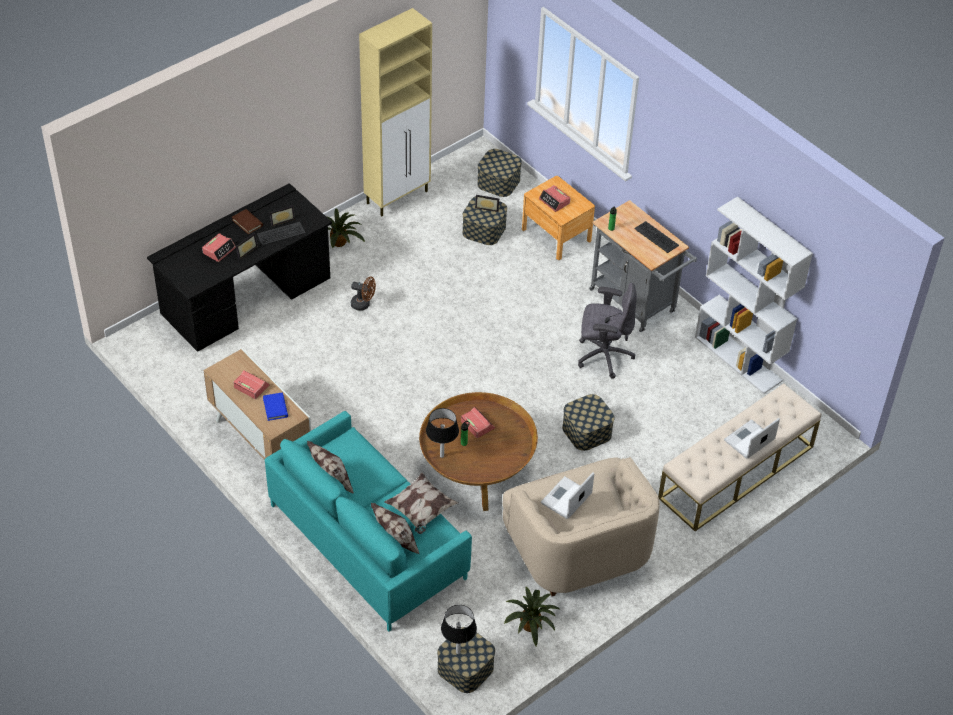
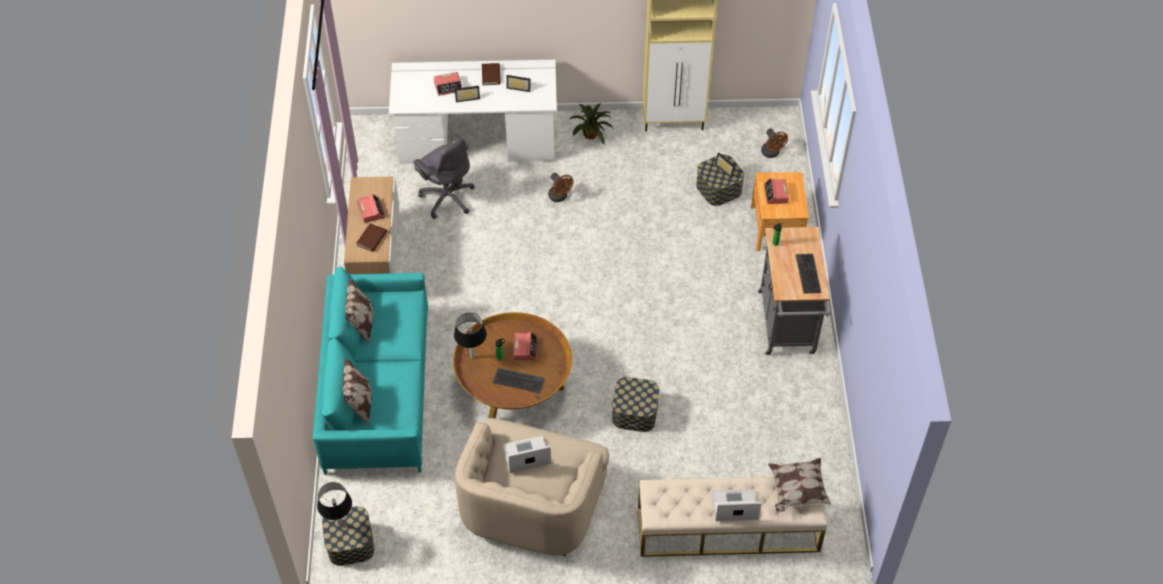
camera: 40 degrees right, 5 degrees up
(246, 296) = (477, 139): black desk -> white desk
(275, 408) = (372, 239): blue book -> brown book
(281, 234) = (507, 99): keyboard -> keyboard (518, 381)
(420, 511) = (404, 391): pillow -> pillow (797, 491)
(498, 182) = (772, 153): storage box -> brown fan
(531, 626) = (431, 544): potted plant -> none
(603, 355) = (713, 356): grey office chair -> grey office chair (447, 197)
(739, 359) = (831, 431): white bookcase -> none

